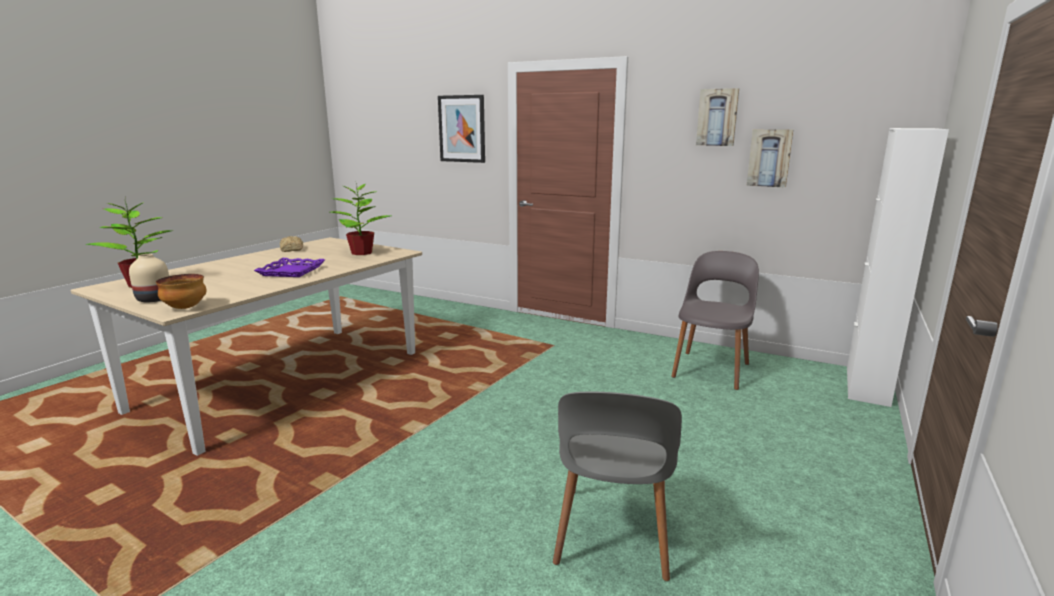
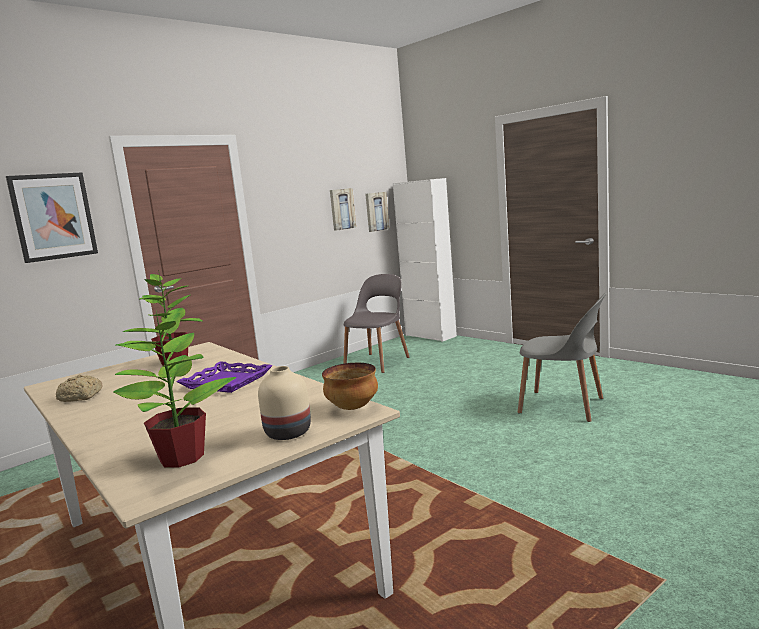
camera: 70 degrees left, 5 degrees down
(711, 369) = (378, 362): grey chair -> grey chair turned 75 degrees clockwise
(717, 117) = (307, 183): picture -> picture (376, 211)

